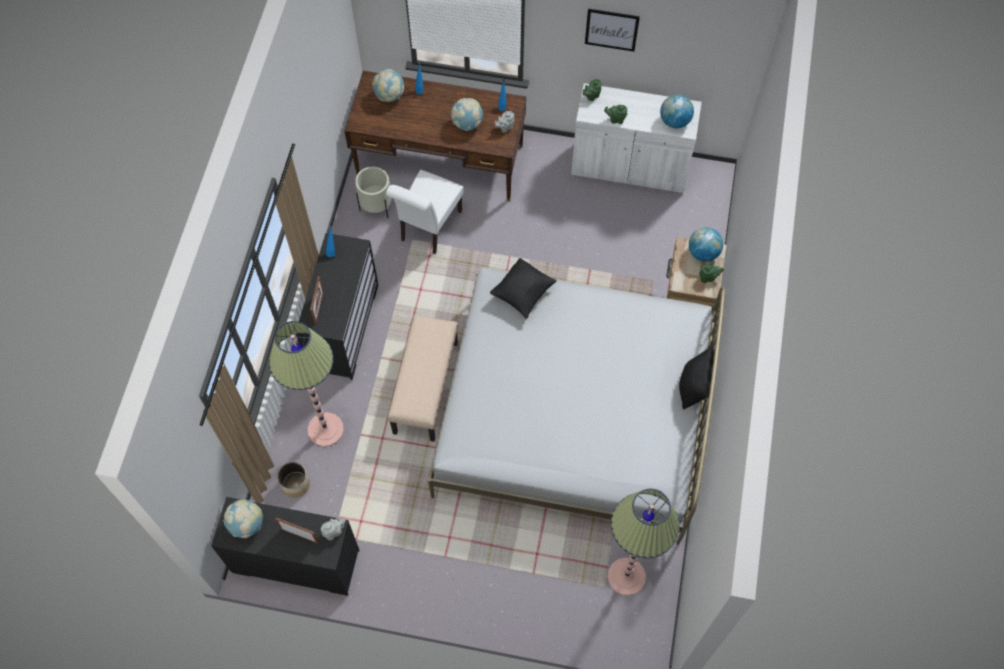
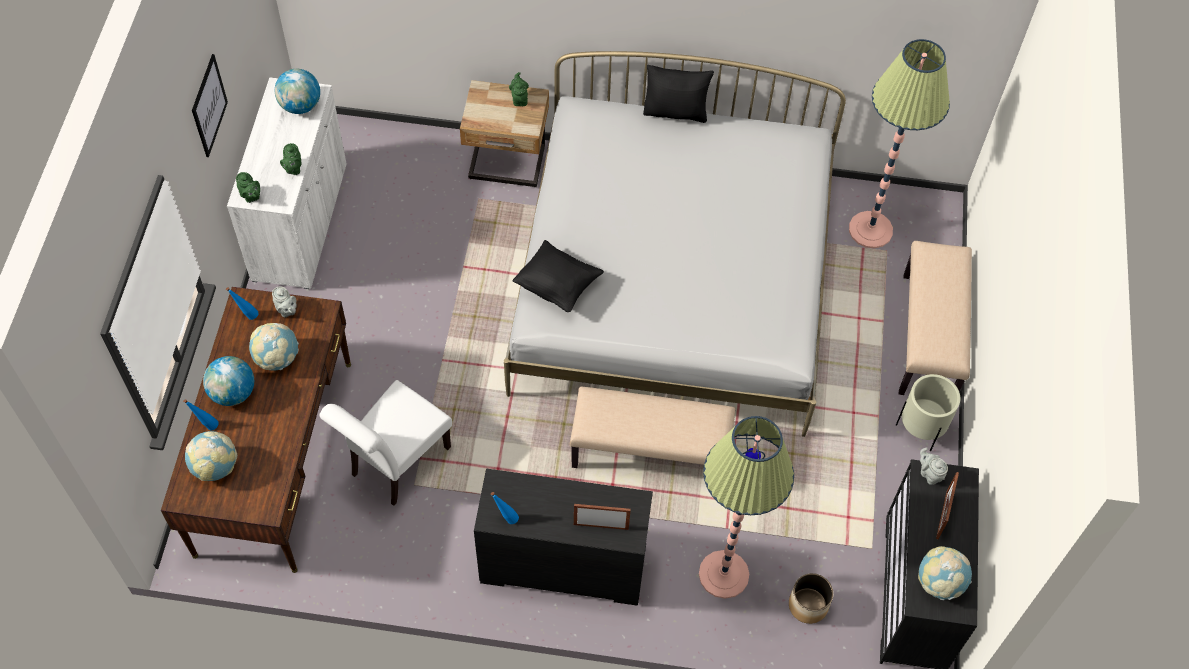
camera: 95 degrees left, 5 degrees down
(376, 207) = (356, 538): beige planter -> beige planter (920, 429)
(428, 229) = (395, 465): white chair -> white chair turned 105 degrees clockwise
(517, 609) = (929, 337): none -> beige bench
(703, 253) = (483, 102): globe -> globe (233, 393)

